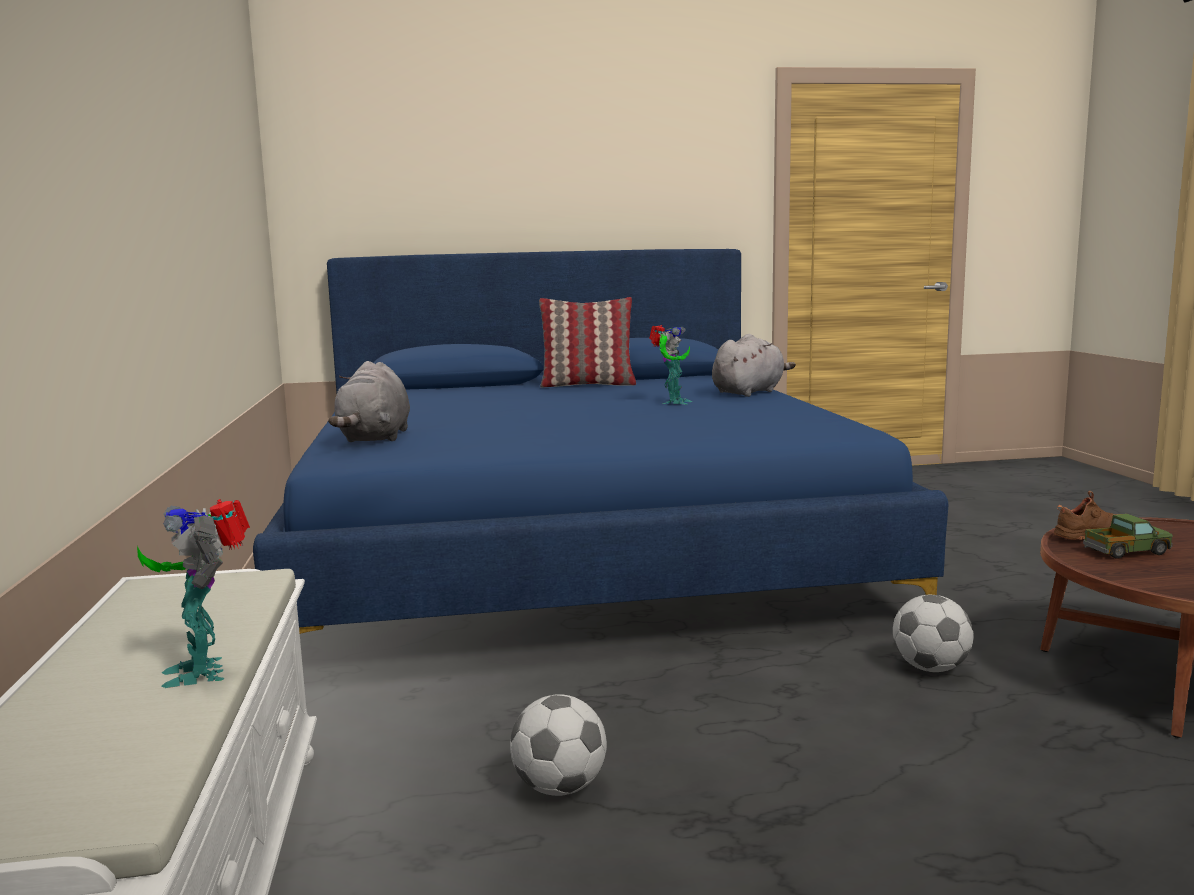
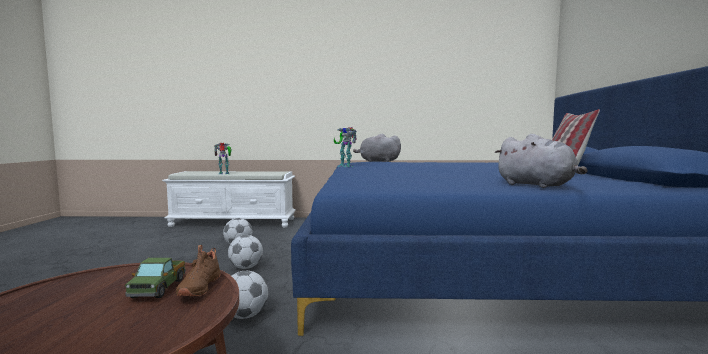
camera: 100 degrees right, 5 degrees down
(673, 402) = (469, 175): toy robot -> toy robot (345, 166)
(737, 722) = (246, 267): none -> football

